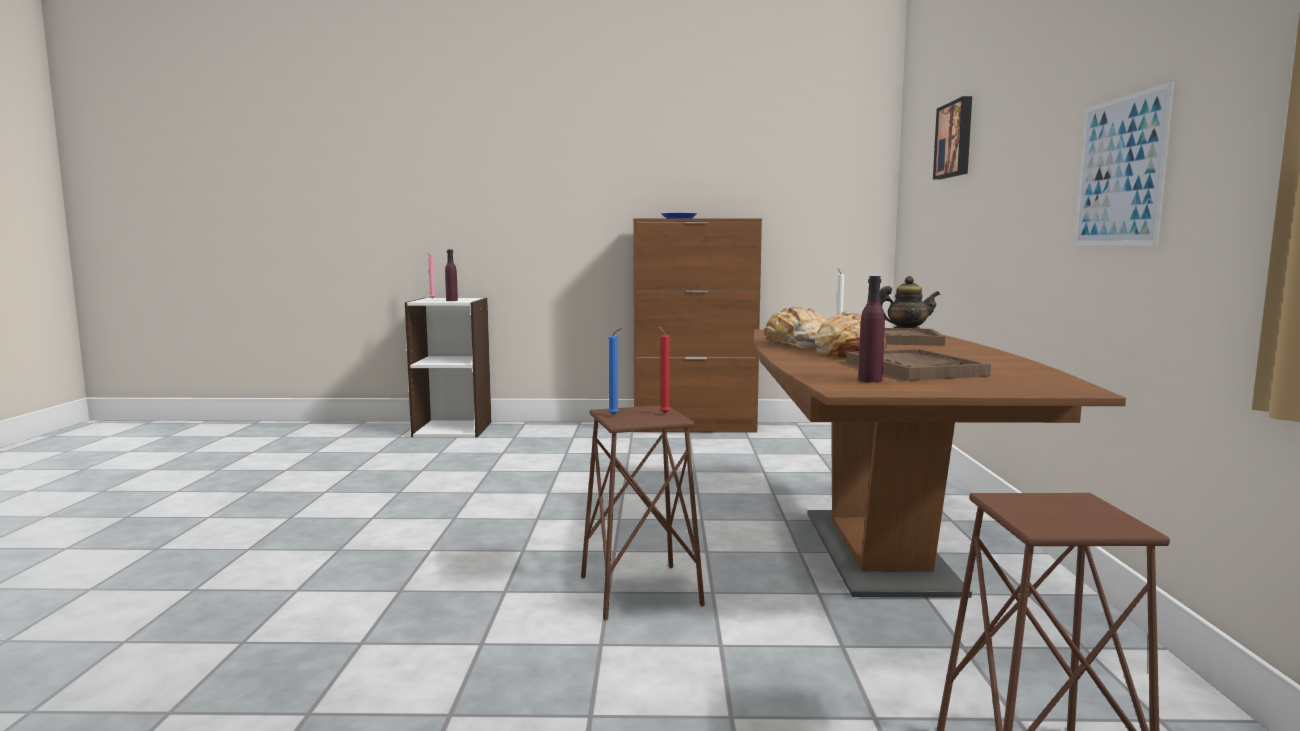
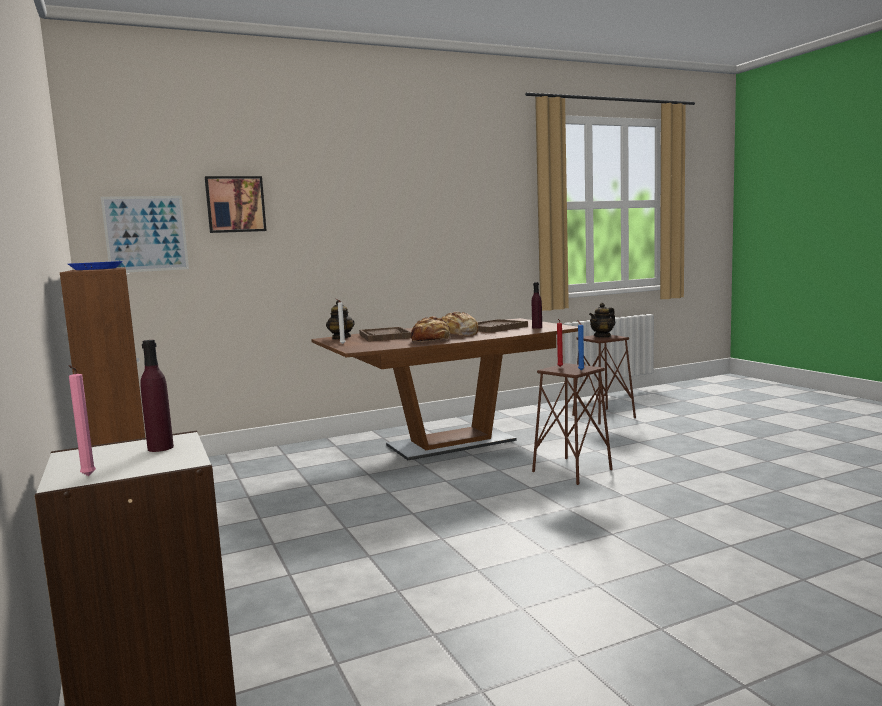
camera: 115 degrees left, 0 degrees up
(1078, 515) = (602, 336): none -> teapot
(1120, 171) = (438, 239): picture -> picture (146, 234)

